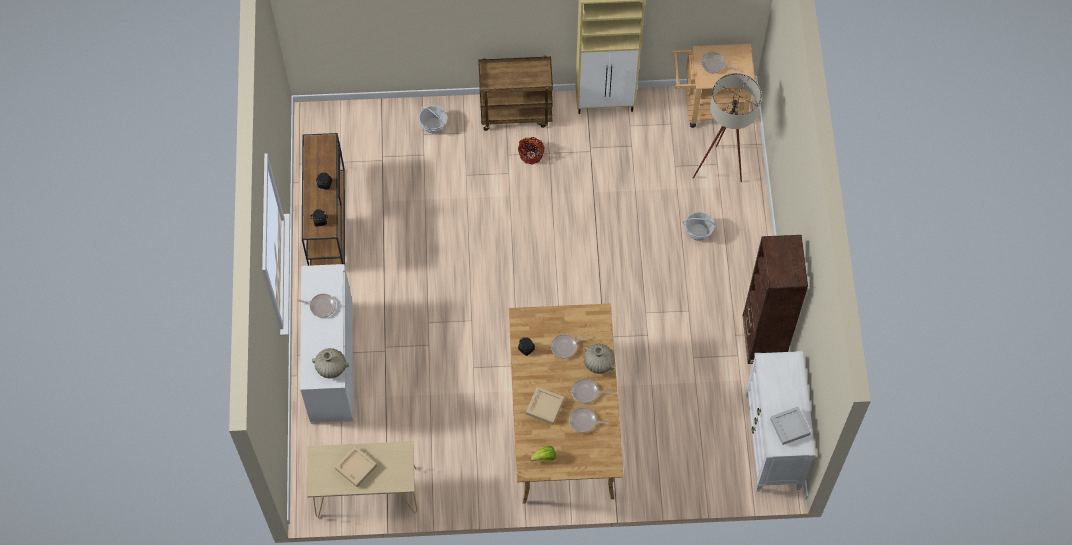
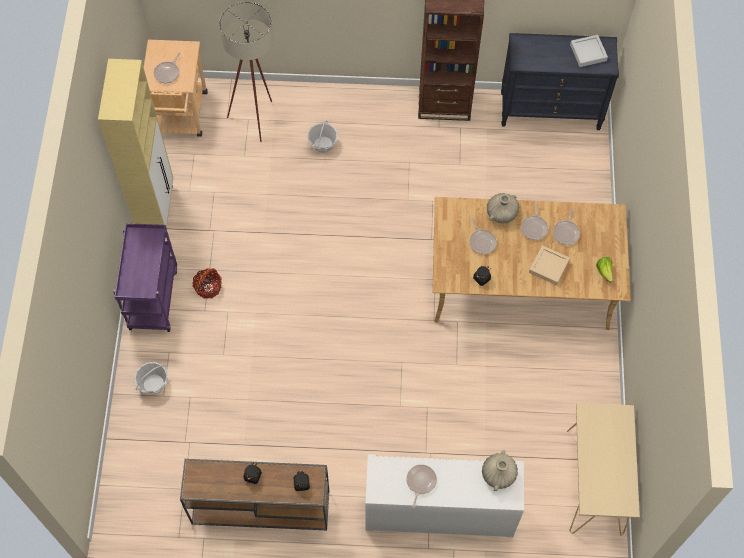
camera: 85 degrees left, 0 degrees up
(356, 467) = (606, 462): beige tray -> none
(516, 112) = (153, 297): brown cart -> purple cart
(773, 442) = (550, 110): white dresser -> black dresser

